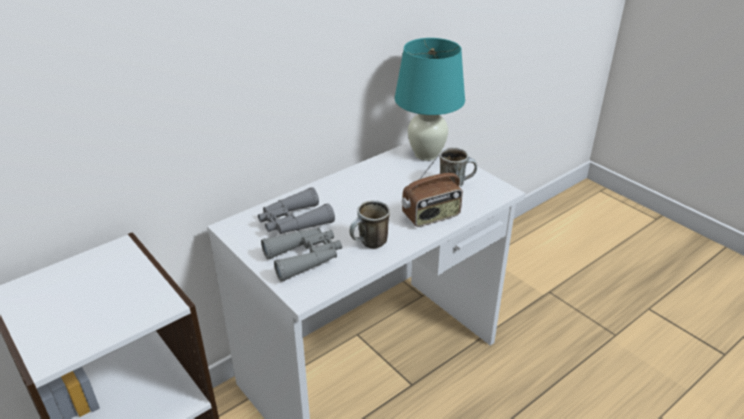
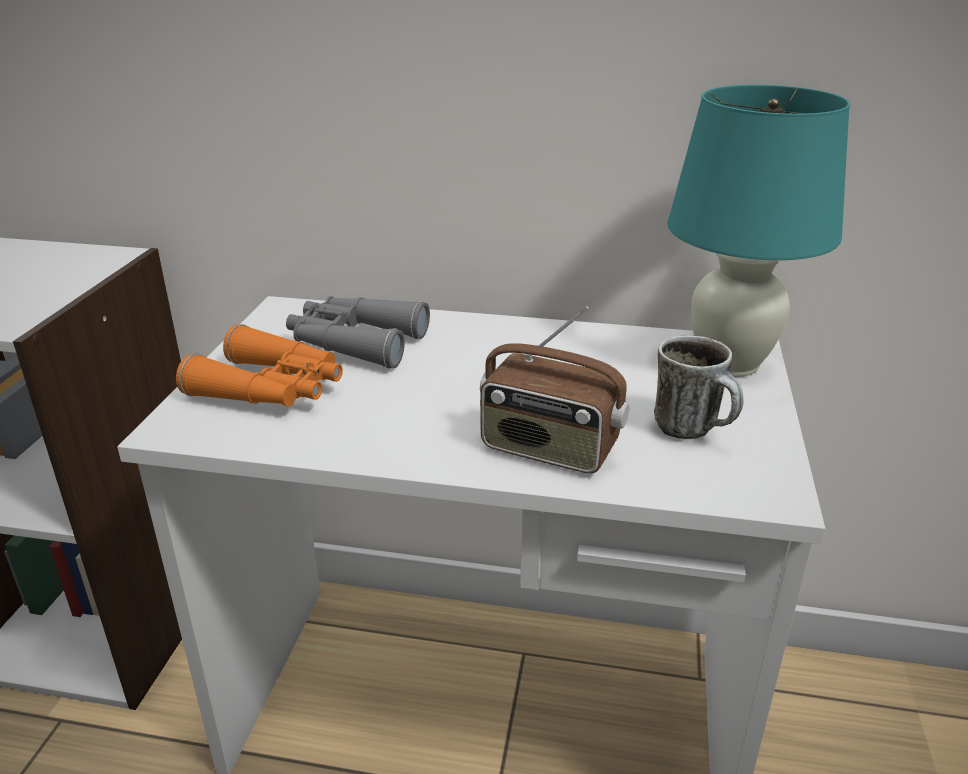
camera: 50 degrees right, 5 degrees down
(304, 258) = (272, 388): grey binoculars -> orange binoculars
(370, 244) = (377, 426): mug -> none

